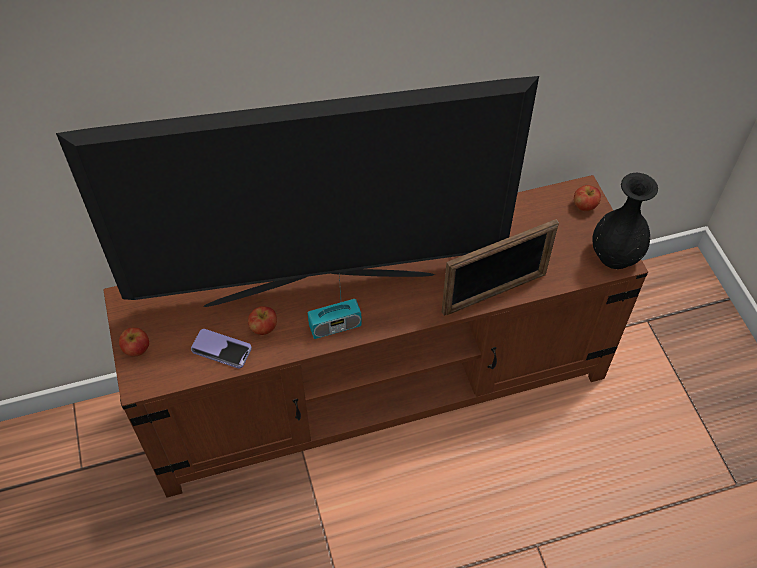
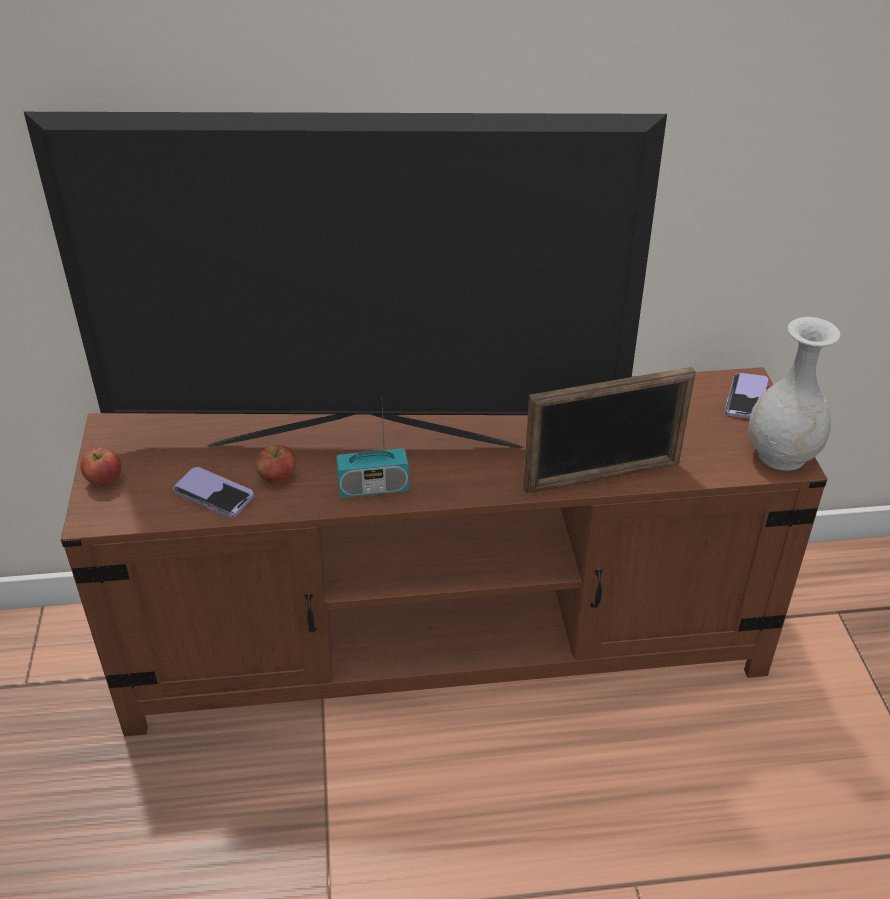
camera: 10 degrees right, 15 degrees down
(584, 206) = (746, 398): apple -> phone
(615, 255) = (782, 455): black vase -> white vase

